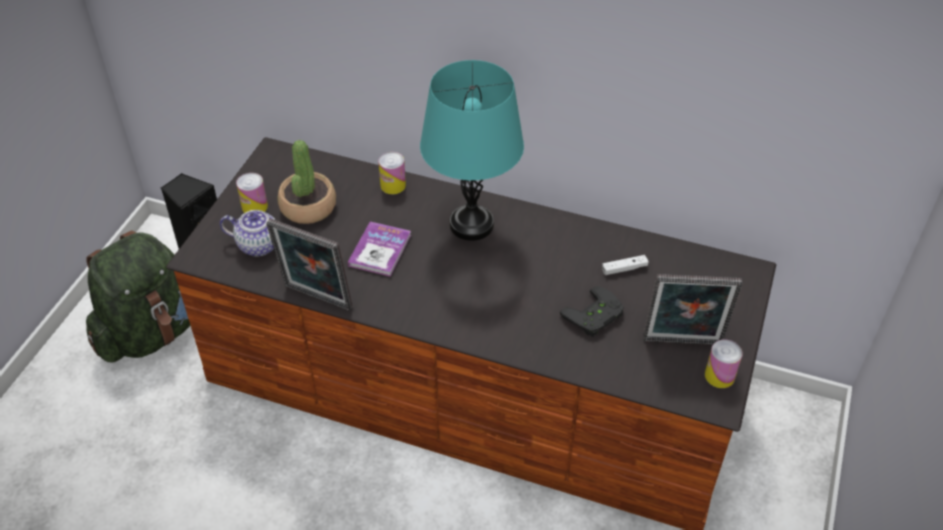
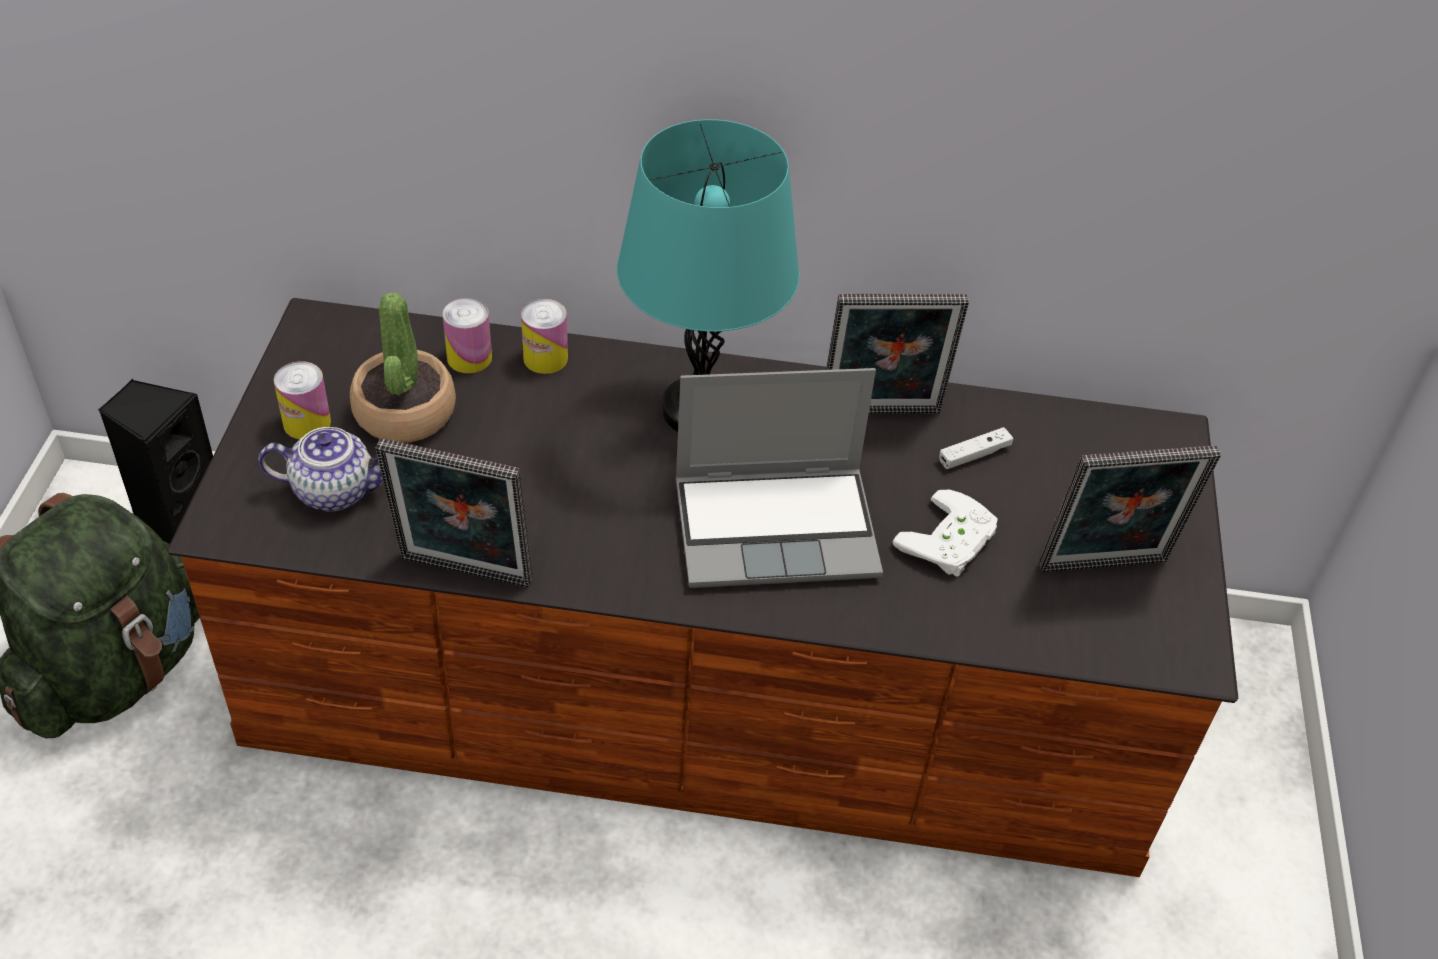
camera: 15 degrees left, 0 degrees up
(380, 250) = (554, 473): book -> none
(497, 296) = (778, 527): none -> laptop
(575, 239) = (881, 415): none -> picture frame
(595, 317) = (952, 542): black game controller -> white game controller
(719, 376) = (1179, 613): can -> can (469, 358)

